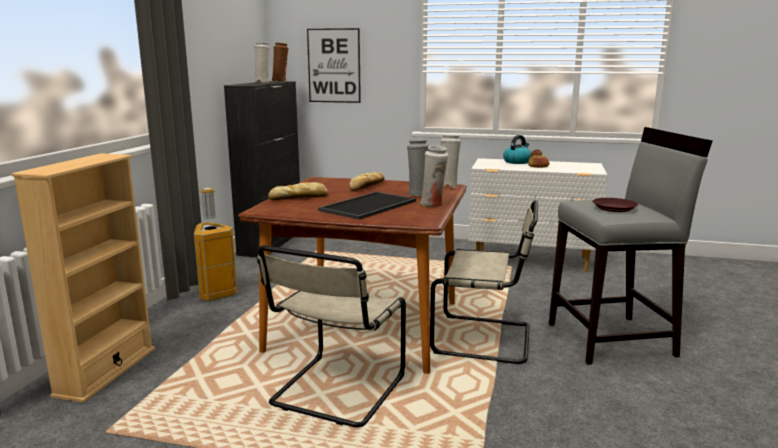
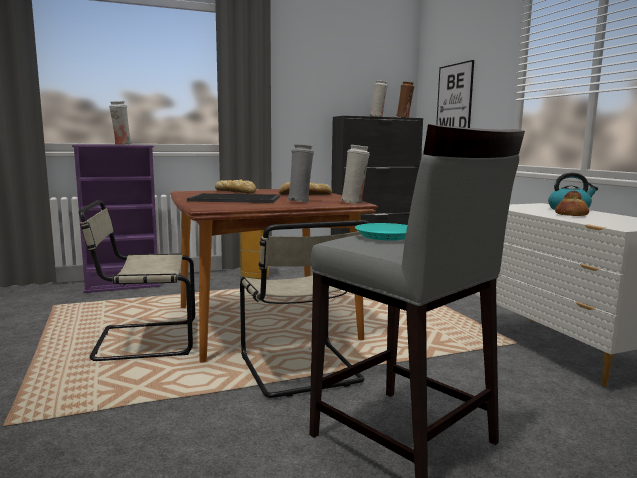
camera: 55 degrees right, 5 degrees down
(106, 371) = (123, 286): beige bookcase -> purple bookcase
(433, 205) = (268, 205): white vase -> white vase (122, 144)
(614, 208) = (386, 236): brown plate -> turquoise plate

